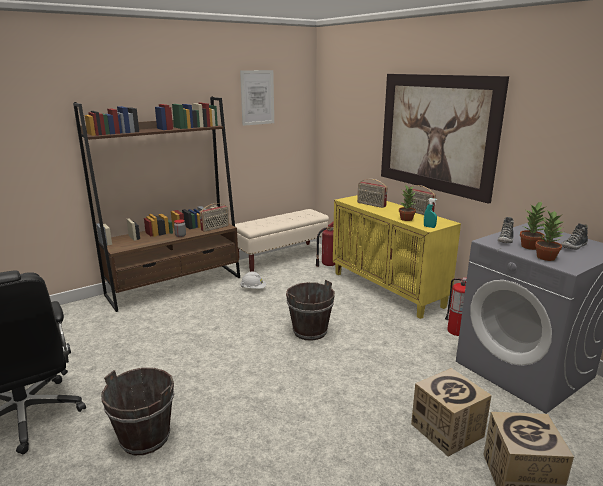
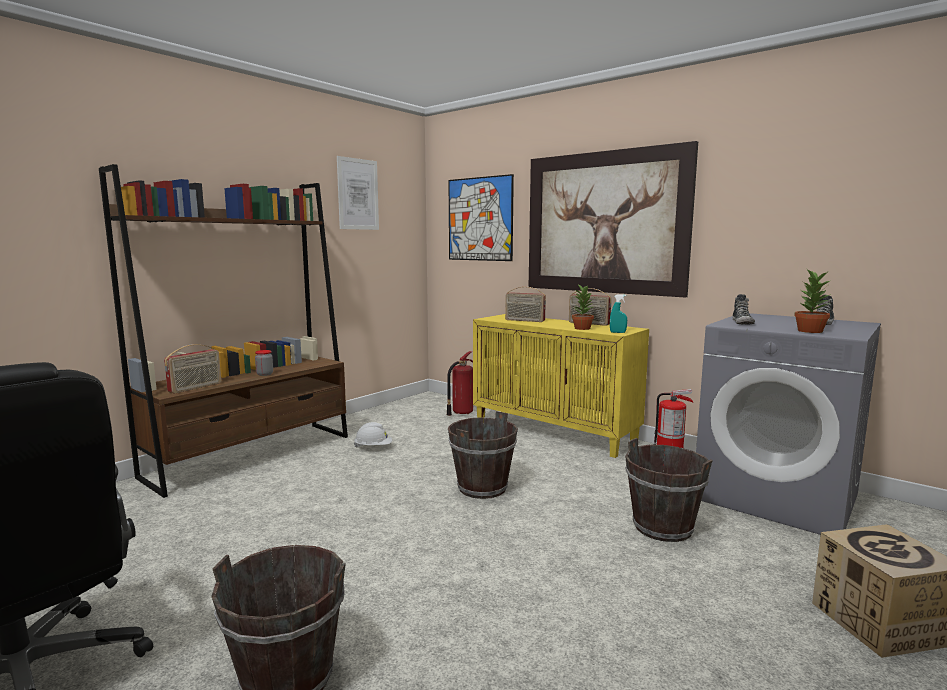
camera: 15 degrees left, 10 degrees down
(215, 228) = (313, 364): radio -> radio (195, 387)
(282, 258) = (395, 411): beige bench -> none
(351, 116) = (480, 219): none -> picture
(417, 381) = (662, 527): none -> brown bucket
(447, 430) = (744, 580): cardboard box -> none
(530, 246) = (778, 325): potted plant -> none

